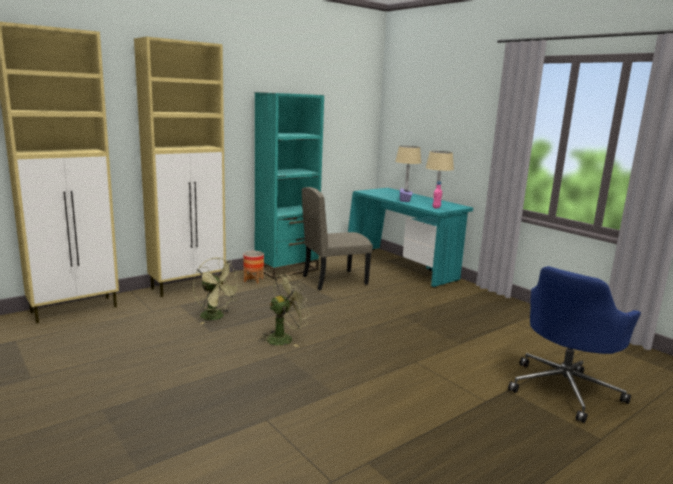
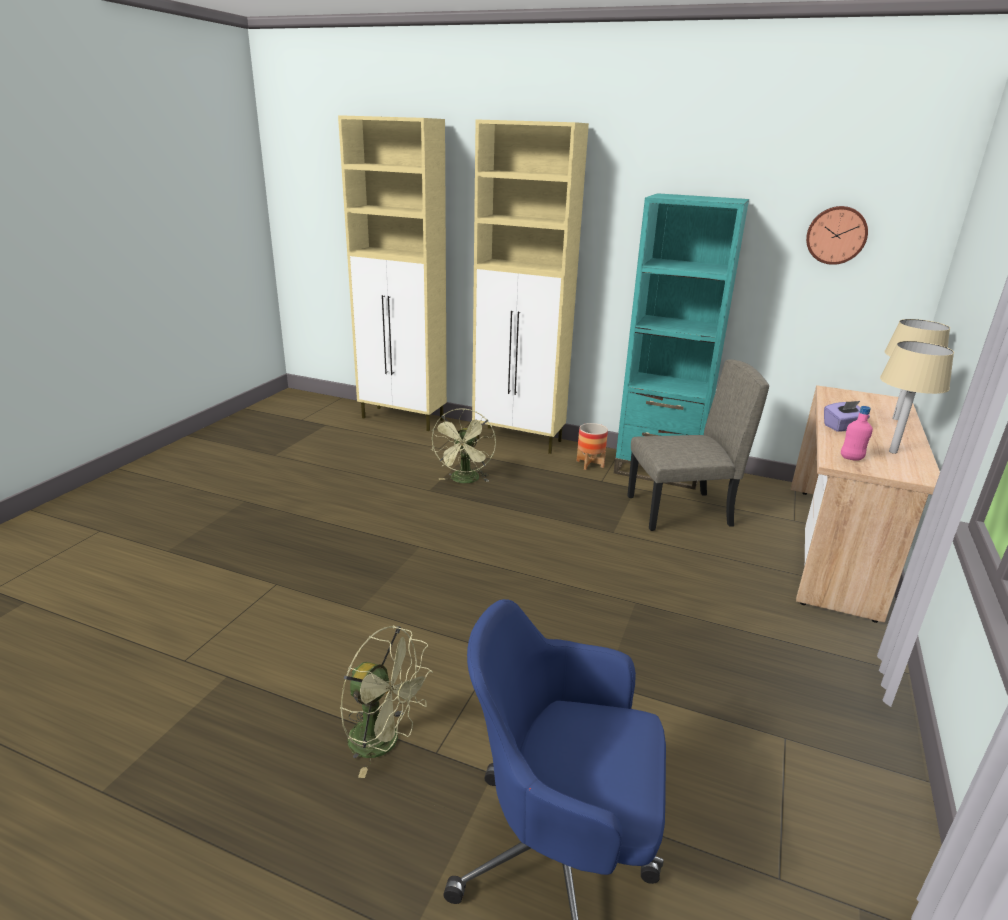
camera: 60 degrees right, 10 degrees up
(284, 338) = (459, 535): green fan -> green fan (384, 742)
(334, 280) = (679, 511): beige chair -> beige chair turned 135 degrees clockwise
(339, 111) = (836, 235): none -> wall clock
(401, 266) = (834, 548): turquoise desk -> beige desk

